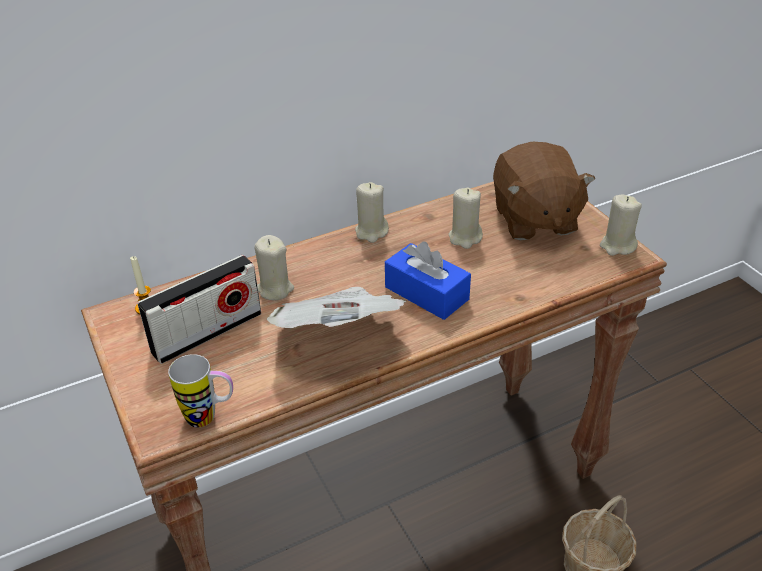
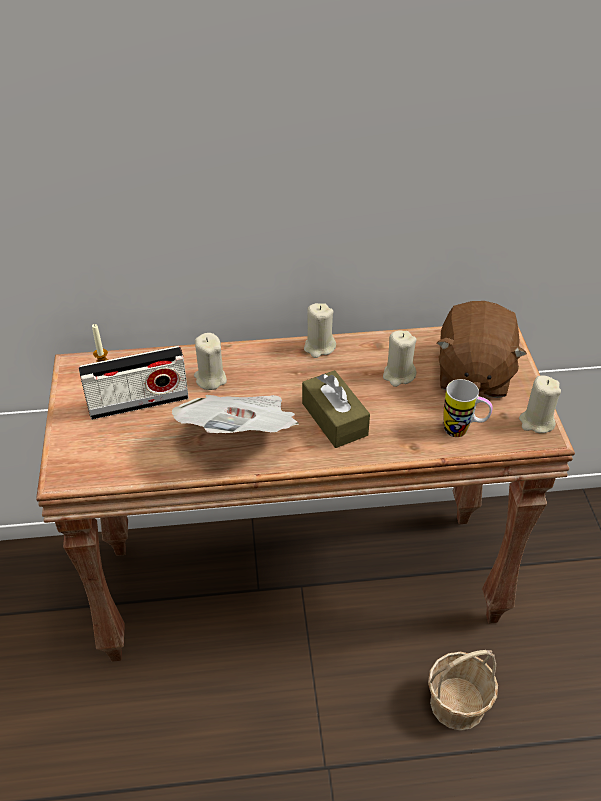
camera: 20 degrees right, 5 degrees up
(210, 417) = (106, 476): mug -> mug (463, 431)
(426, 293) = (334, 419): blue tissue box -> brown tissue box

